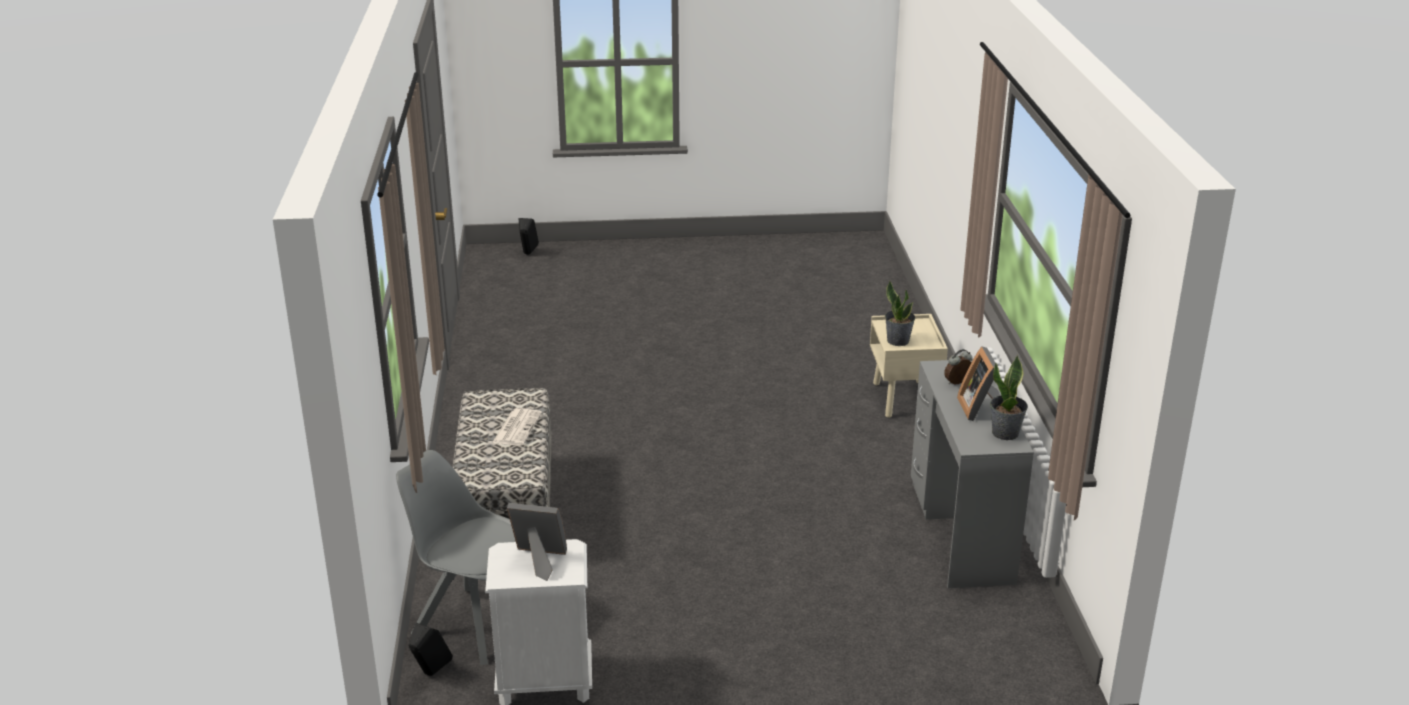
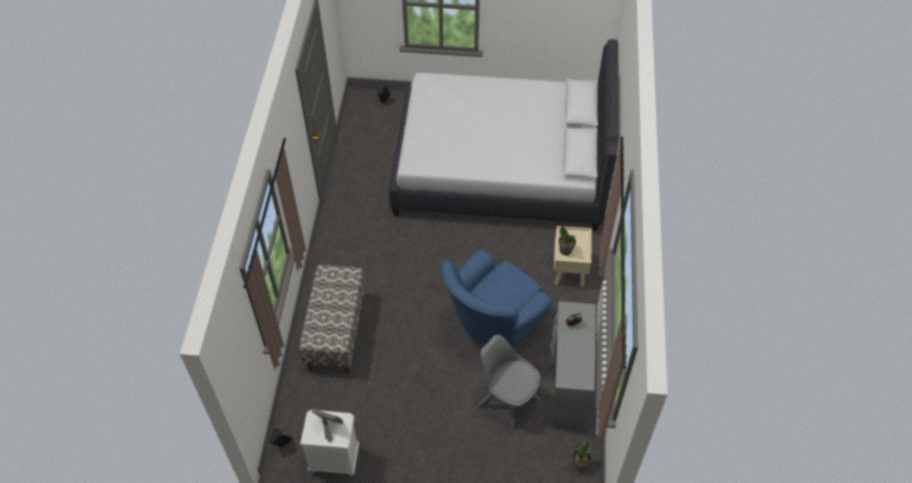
camera: 10 degrees right, 25 degrees up
(472, 623) = (306, 412): grey chair -> grey chair (507, 401)
(517, 427) = (340, 300): newspaper -> none
(745, 304) = (500, 168): none -> white bed
(796, 472) = (493, 323): none -> blue armchair
(979, 408) = (578, 348): picture frame -> none
(1005, 433) = (585, 372): potted plant -> potted plant (580, 464)

